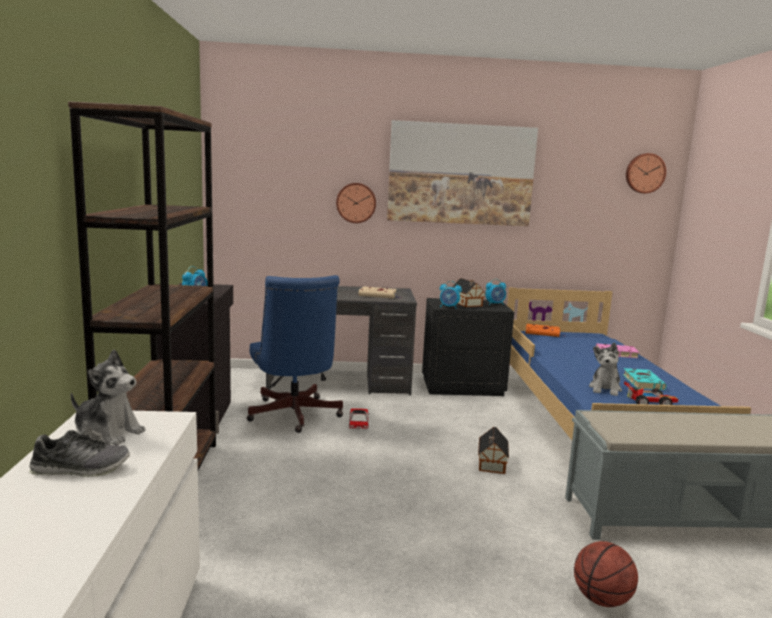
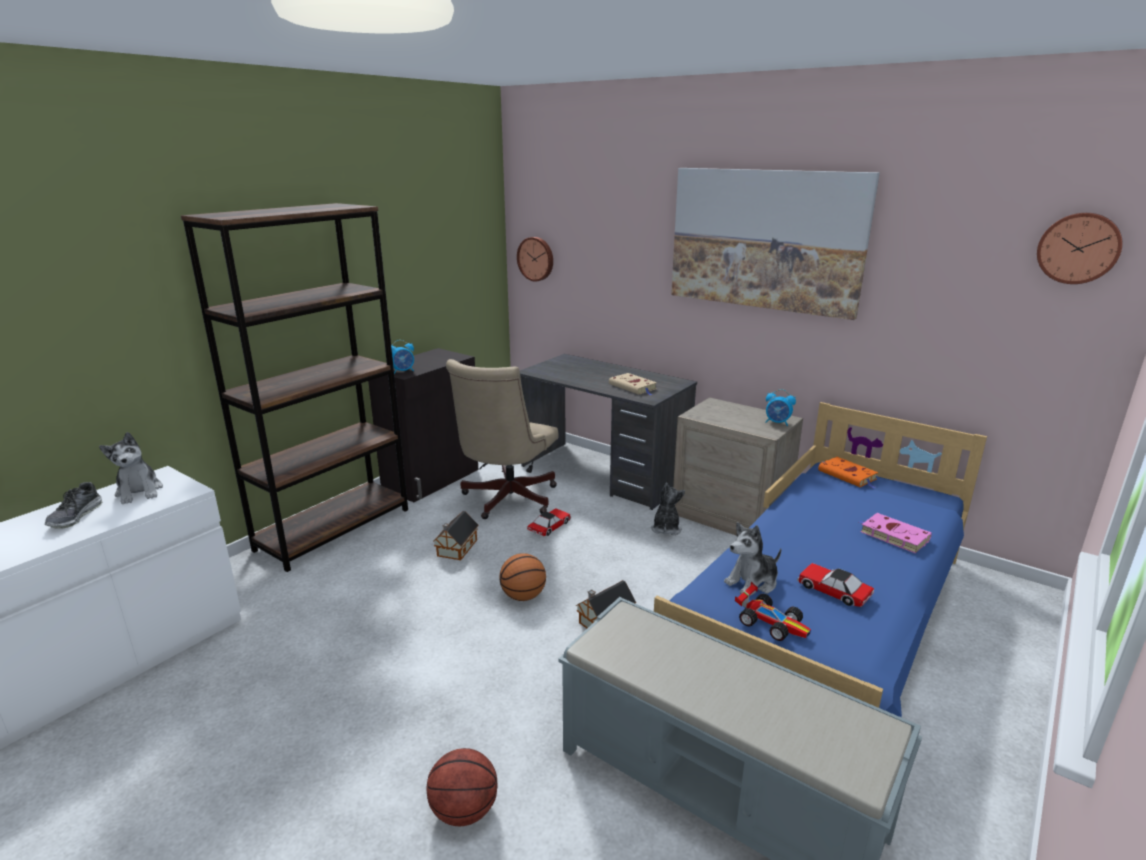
camera: 40 degrees right, 10 degrees up
(81, 469) = (76, 516): shoe -> shoe turned 60 degrees clockwise
(294, 416) = (506, 500): blue office chair -> beige office chair
(356, 203) = (642, 270): wall clock -> wall clock (536, 259)
(416, 469) = (523, 596): none -> basketball
(437, 403) = (666, 528): none -> plush toy
(449, 307) = (702, 417): alarm clock -> none
(462, 386) = (731, 515): black nightstand -> beige nightstand
(467, 303) = (739, 415): toy house -> toy house (456, 549)
(642, 382) = (833, 590): turquoise book -> toy car

